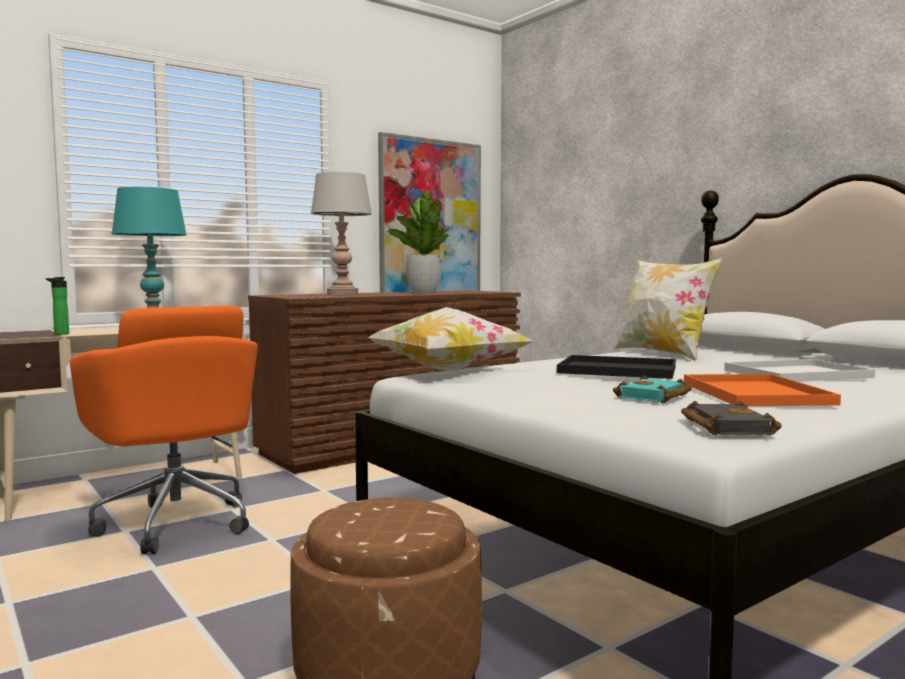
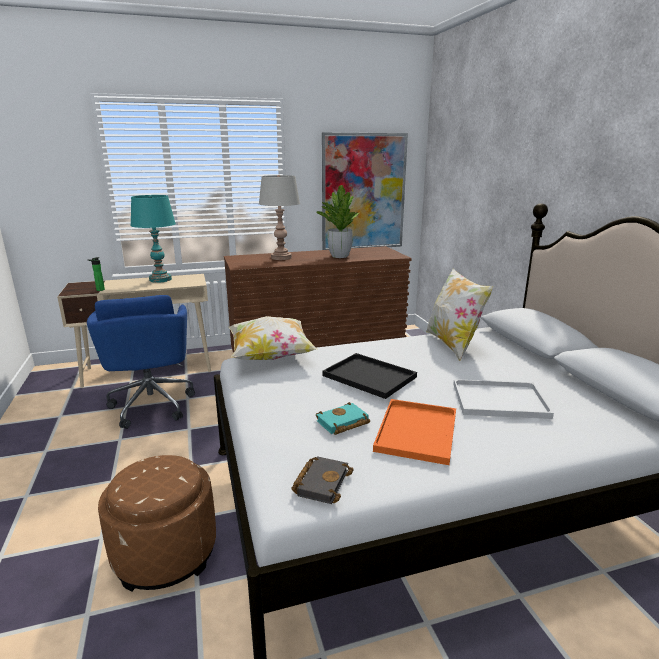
camera: 20 degrees right, 15 degrees up
(173, 522) = (152, 404): orange office chair -> blue office chair

